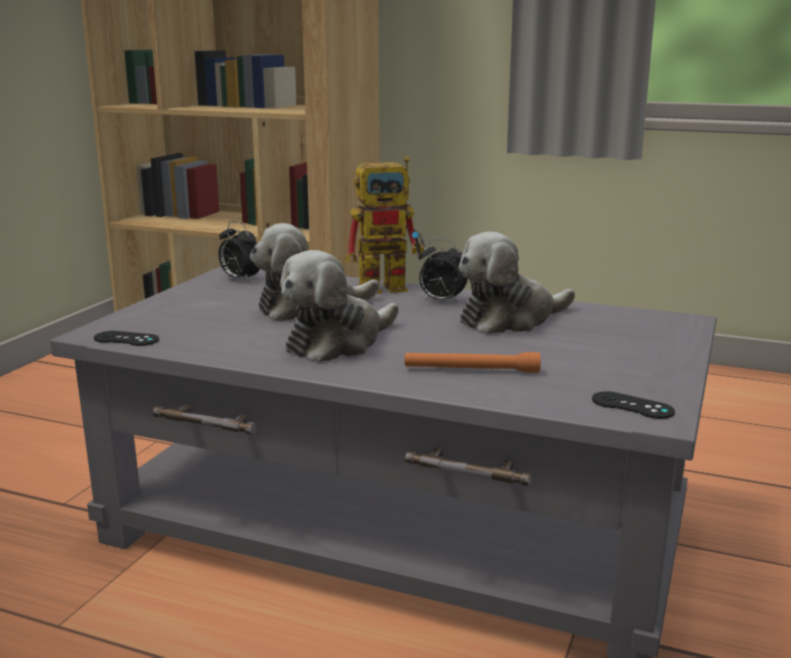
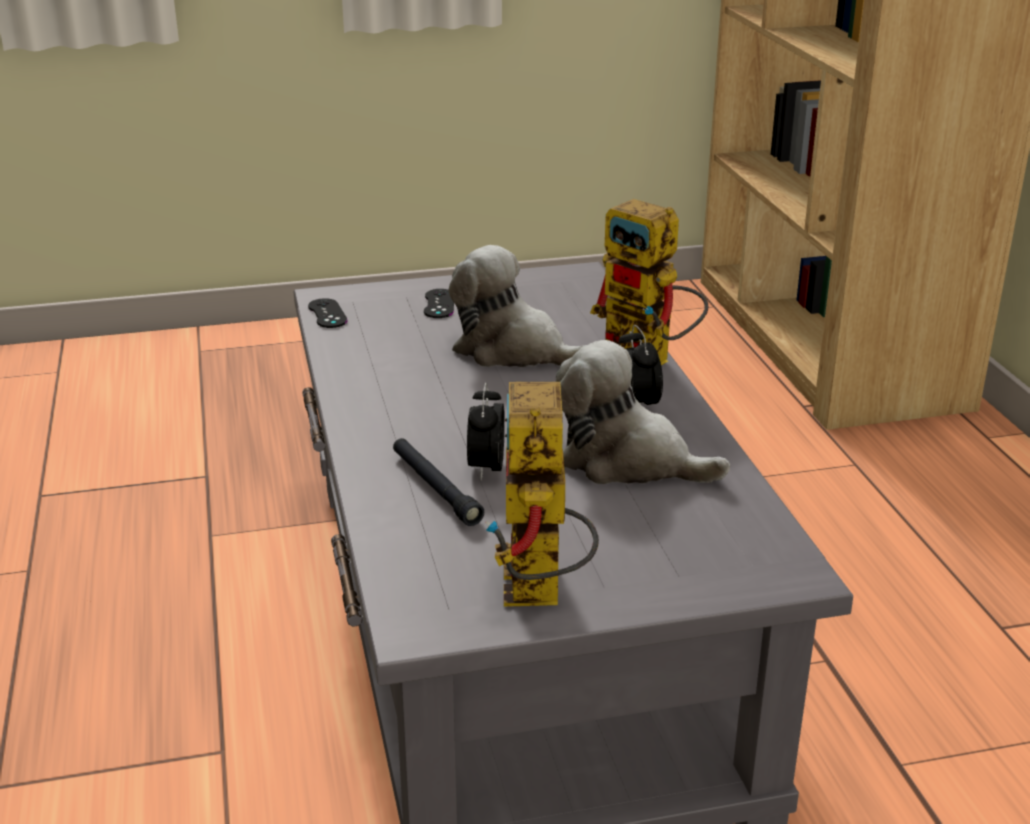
camera: 55 degrees right, 10 degrees up
(240, 279) = (554, 287): alarm clock -> alarm clock (486, 468)
(338, 342) = (431, 399): plush toy -> none
(471, 370) = (435, 488): orange flashlight -> black flashlight
(632, 406) = (433, 605): black game controller -> black game controller (439, 304)
(650, 376) = (540, 595): none -> toy robot

